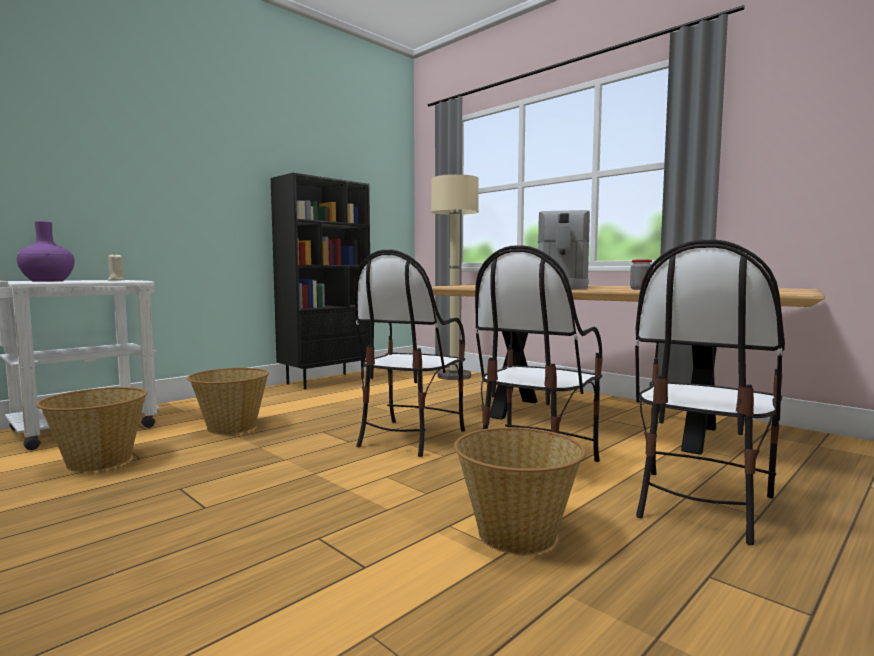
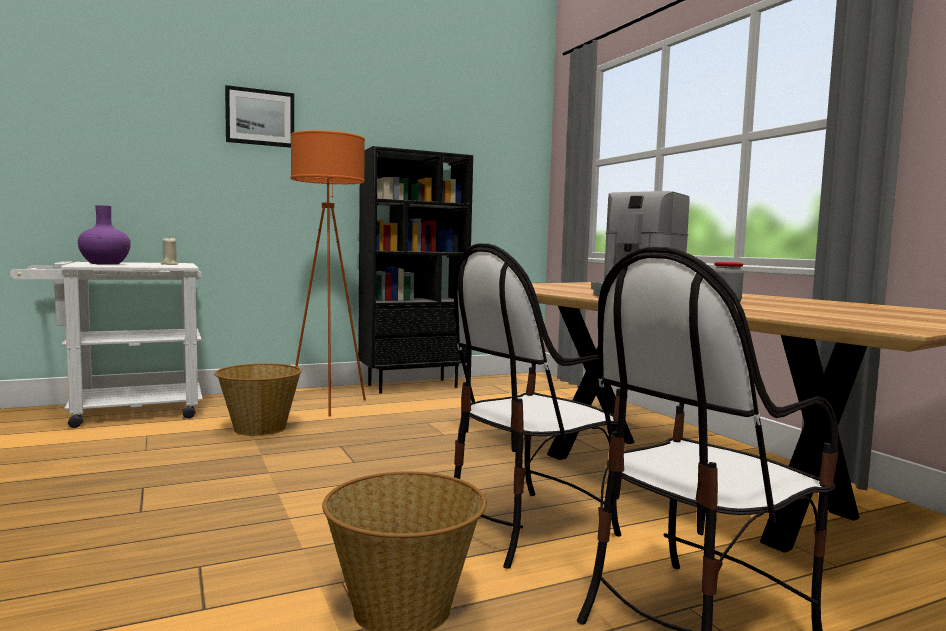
camera: 20 degrees right, 0 degrees up
(98, 461) = (110, 447): basket -> none
(180, 142) = (260, 117): none -> picture
(270, 403) = (327, 405): none -> orange floor lamp
(409, 437) = (424, 466): chair -> none
(454, 376) = (567, 396): beige floor lamp -> none

